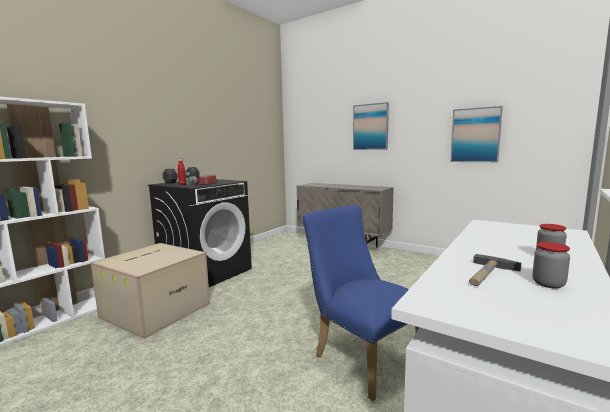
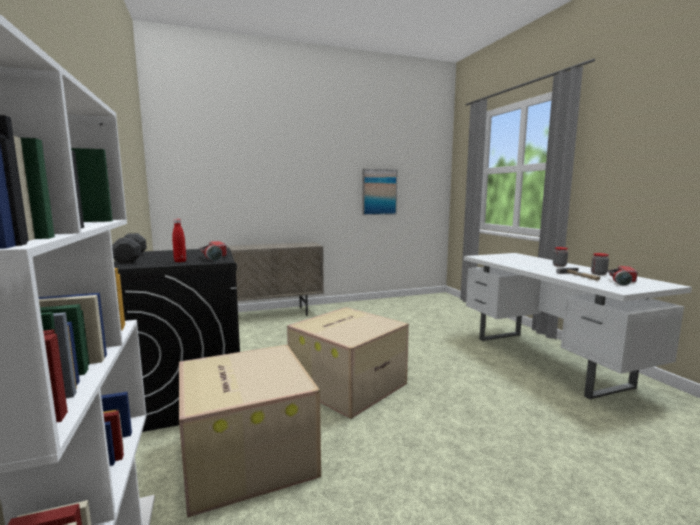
camera: 55 degrees left, 0 degrees up
(270, 307) = (348, 384): none -> cardboard box
(361, 357) = (471, 376): blue chair -> none
(370, 127) = (284, 179): picture -> none
(512, 303) = (621, 281): none -> flashlight

